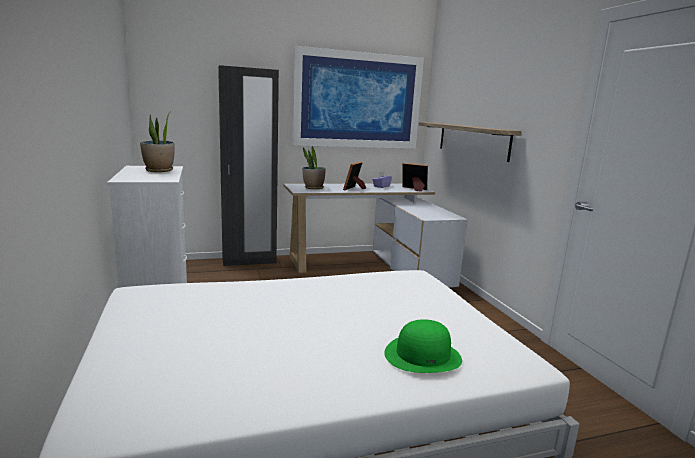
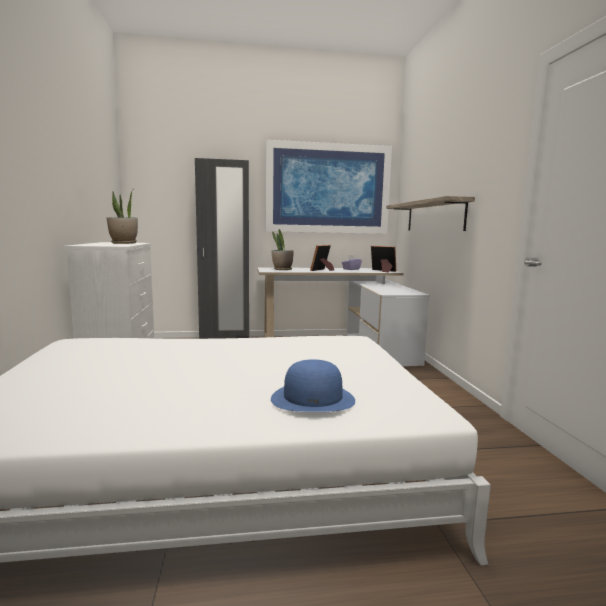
camera: 10 degrees right, 5 degrees down
(423, 355) = (313, 398): green hat -> blue hat

